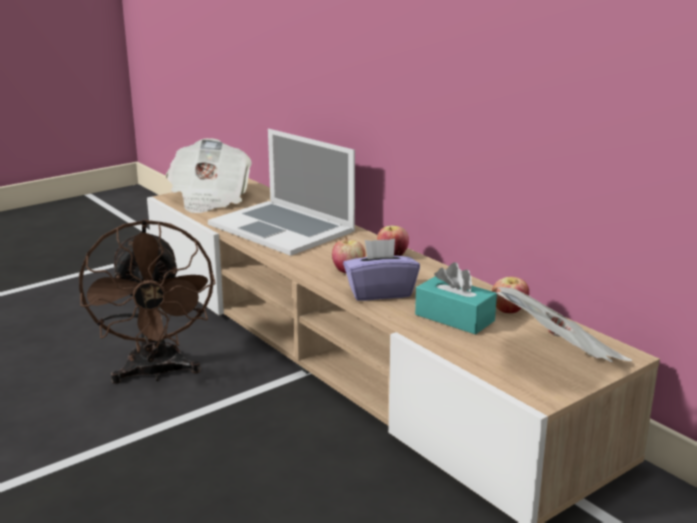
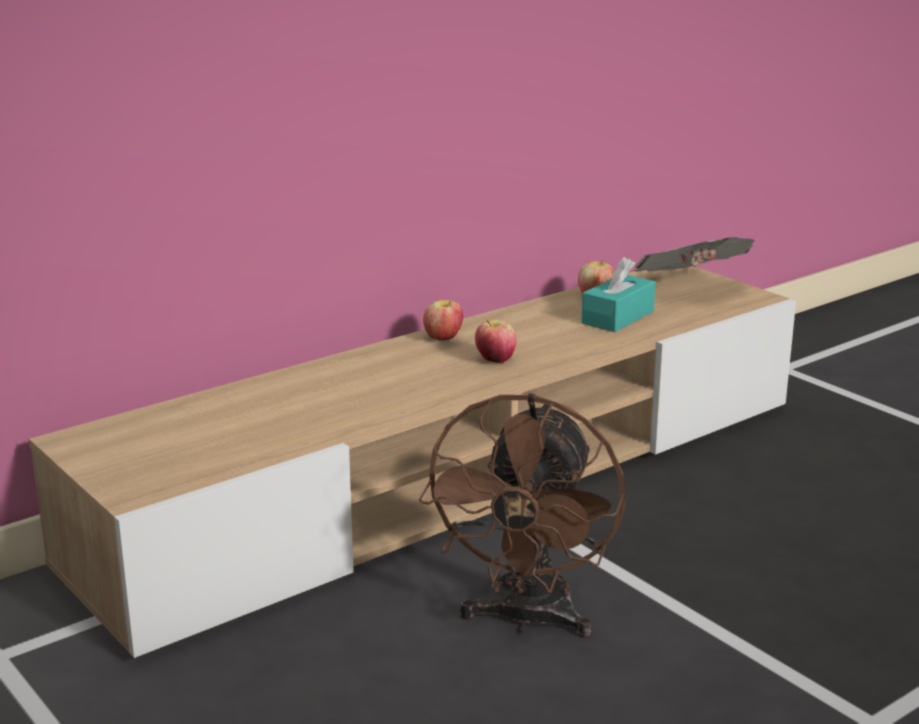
camera: 90 degrees left, 0 degrees up
(156, 373) = (526, 619): brown fan -> brown fan turned 120 degrees clockwise
(209, 199) = (159, 460): newspaper -> none
(282, 227) = (328, 399): laptop -> none
(380, 292) = (559, 346): purple tissue box -> none

